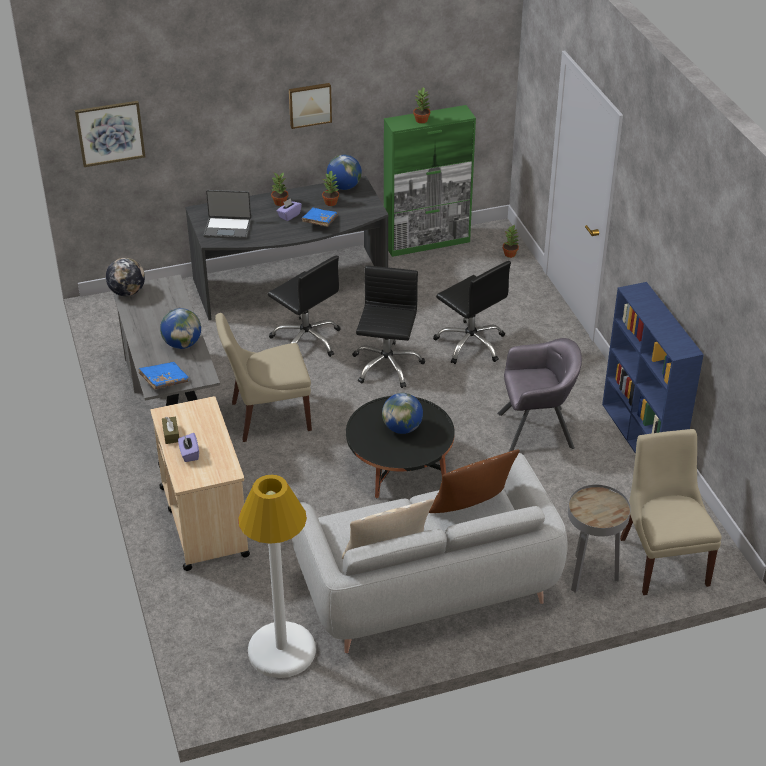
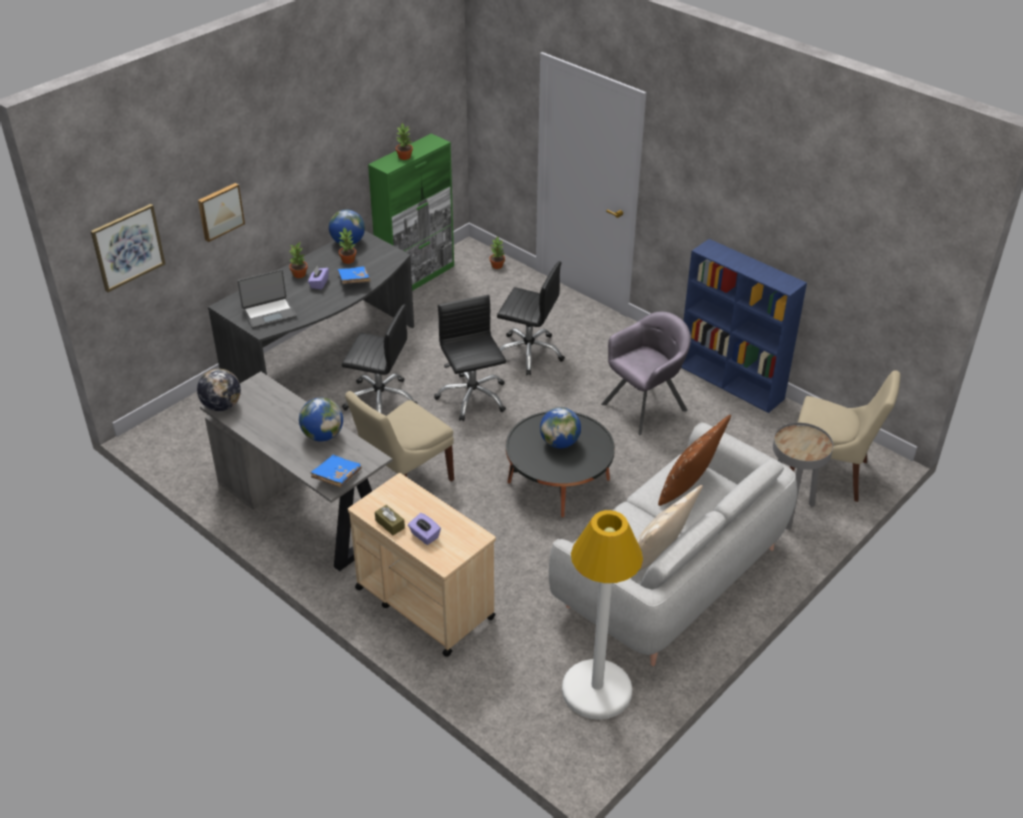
camera: 30 degrees left, 0 degrees up
(309, 104) = (305, 167): picture -> picture (220, 211)
(663, 559) = (830, 474): beige chair -> beige chair turned 150 degrees clockwise

